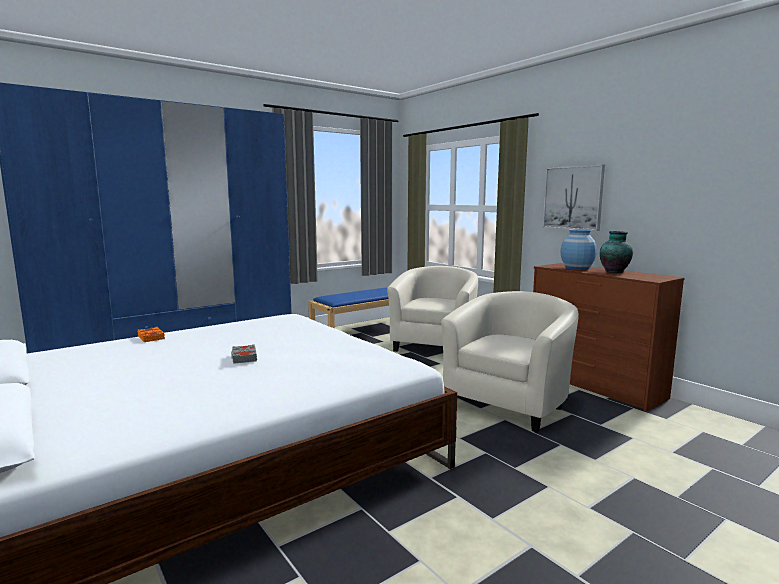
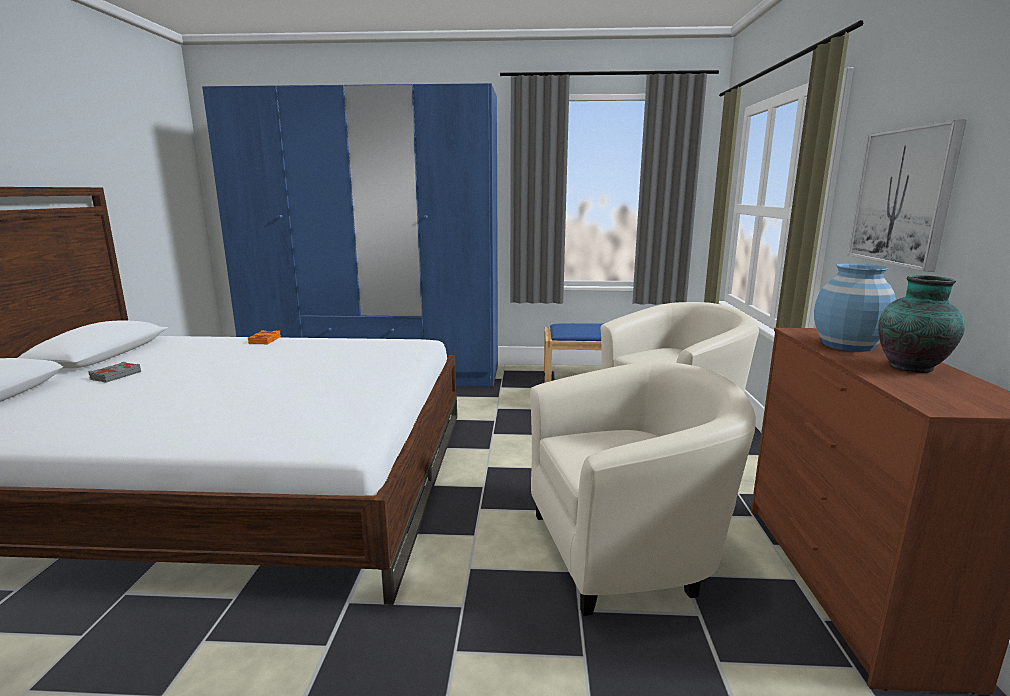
camera: 40 degrees right, 5 degrees up
(244, 357) = (251, 380): grey book -> grey book (115, 376)

